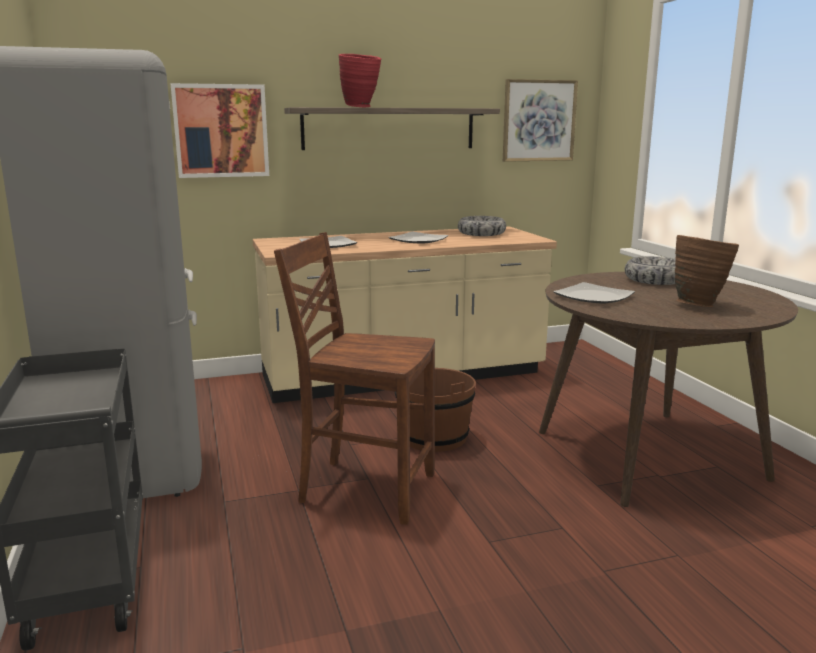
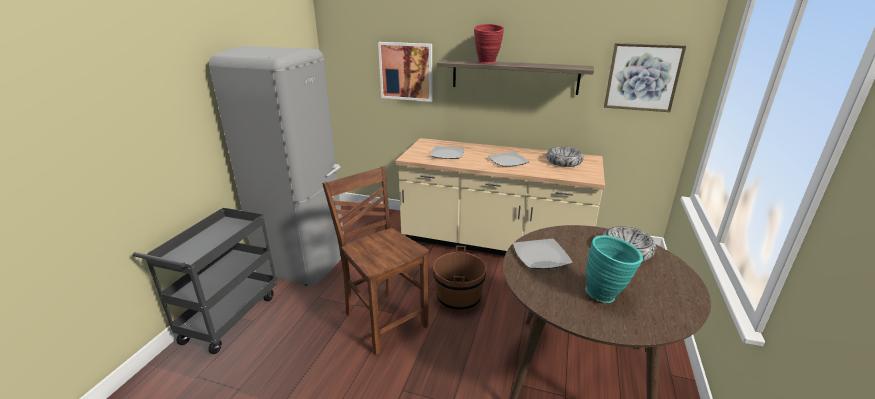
camera: 35 degrees right, 10 degrees up
(699, 305) = (606, 295): brown vase -> turquoise vase

